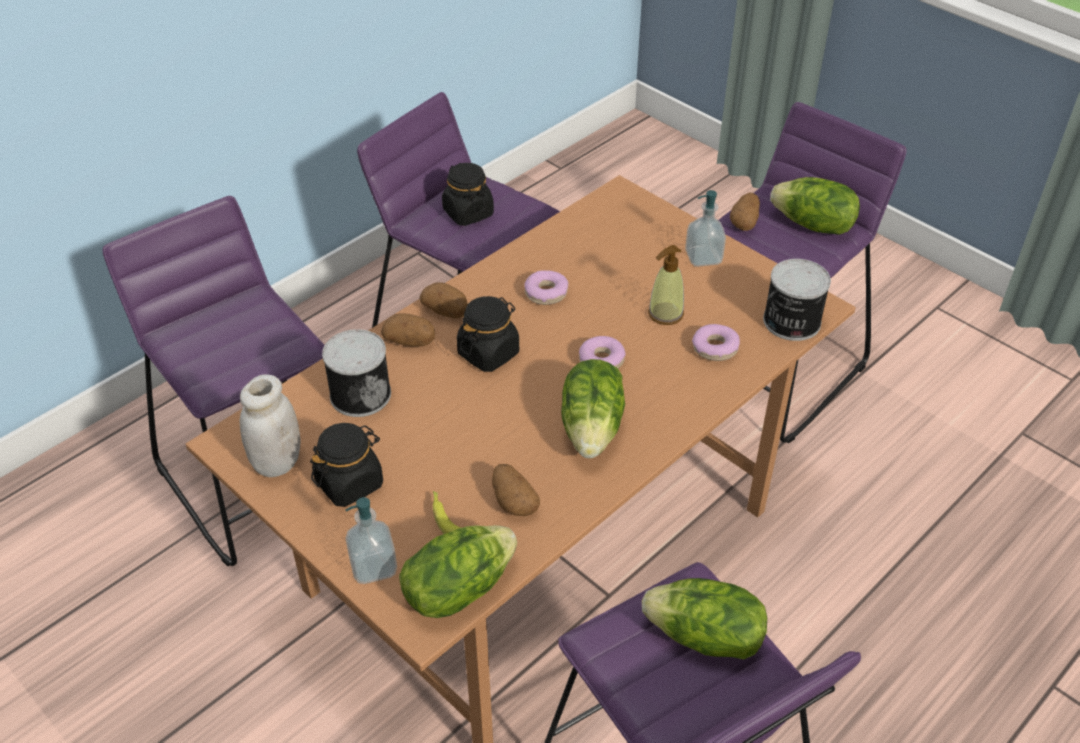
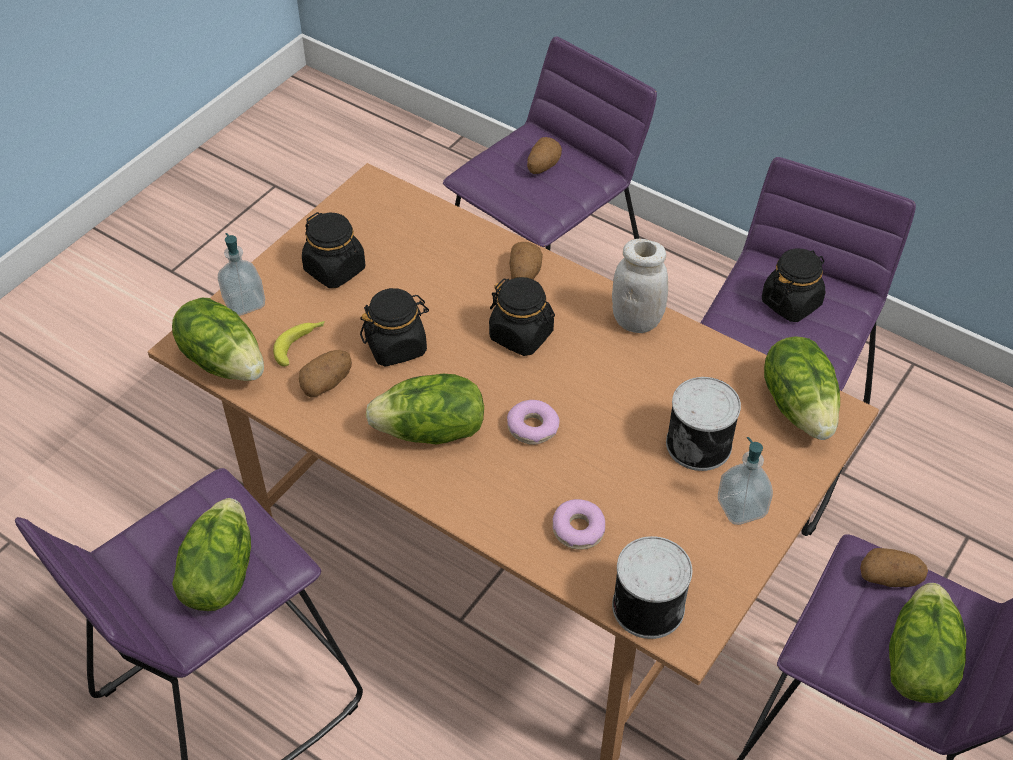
camera: 80 degrees right, 5 degrees up
(277, 462) = (352, 220): white jar -> white jar (636, 321)
(360, 393) = (445, 254): can -> can (700, 443)
(446, 311) = (575, 293): potato -> potato (542, 166)
(477, 443) = (396, 346): none -> black jar
(546, 293) = (628, 368): donut -> none
(609, 210) = (799, 406): none -> lettuce
(665, 314) = (624, 477): soap dispenser -> none

